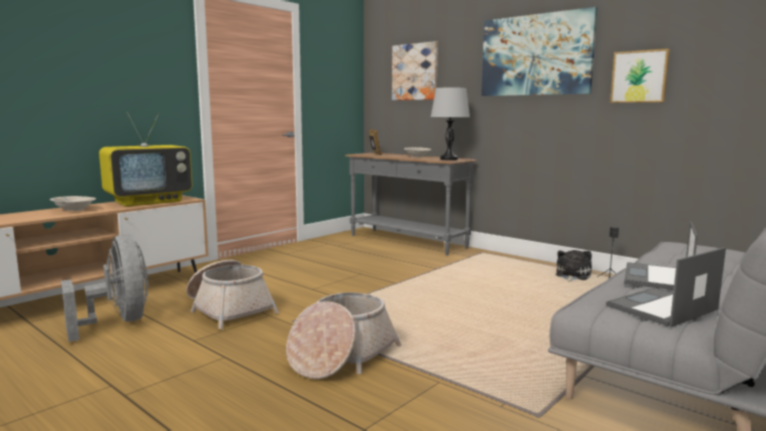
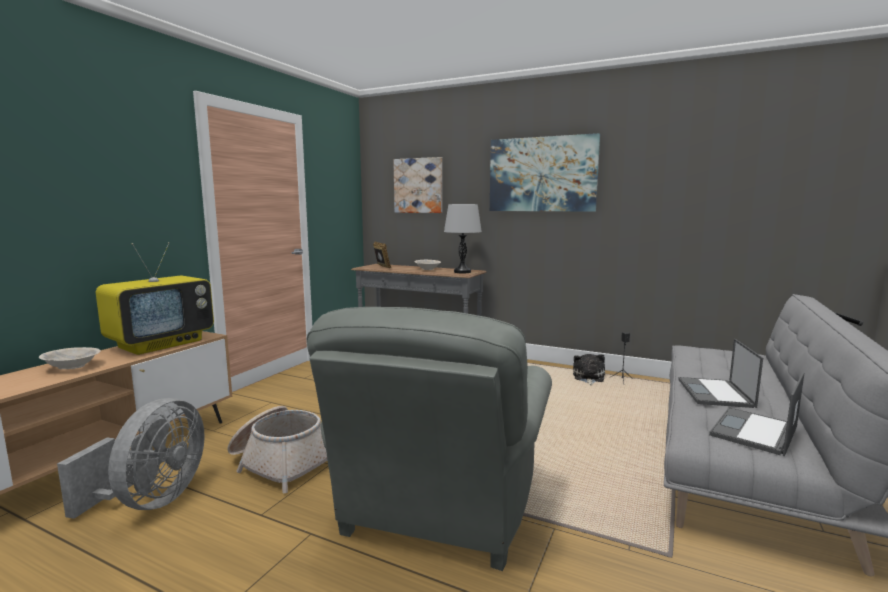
camera: 15 degrees left, 0 degrees up
(118, 322) = (151, 501): grey fan -> grey fan turned 60 degrees clockwise
(341, 356) = (438, 510): basket -> grey armchair
(640, 77) = (640, 197): picture -> none

